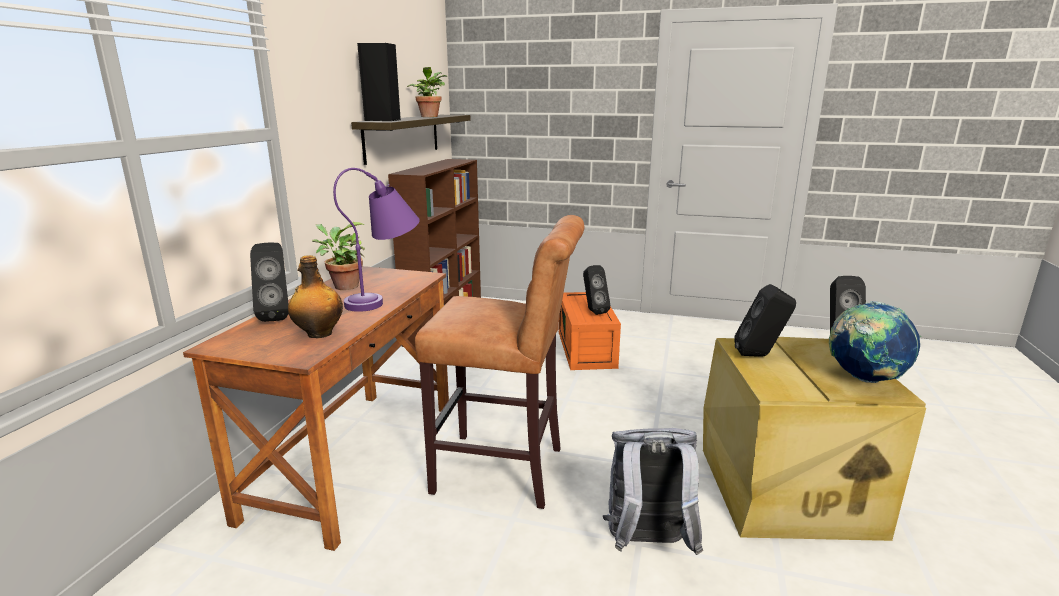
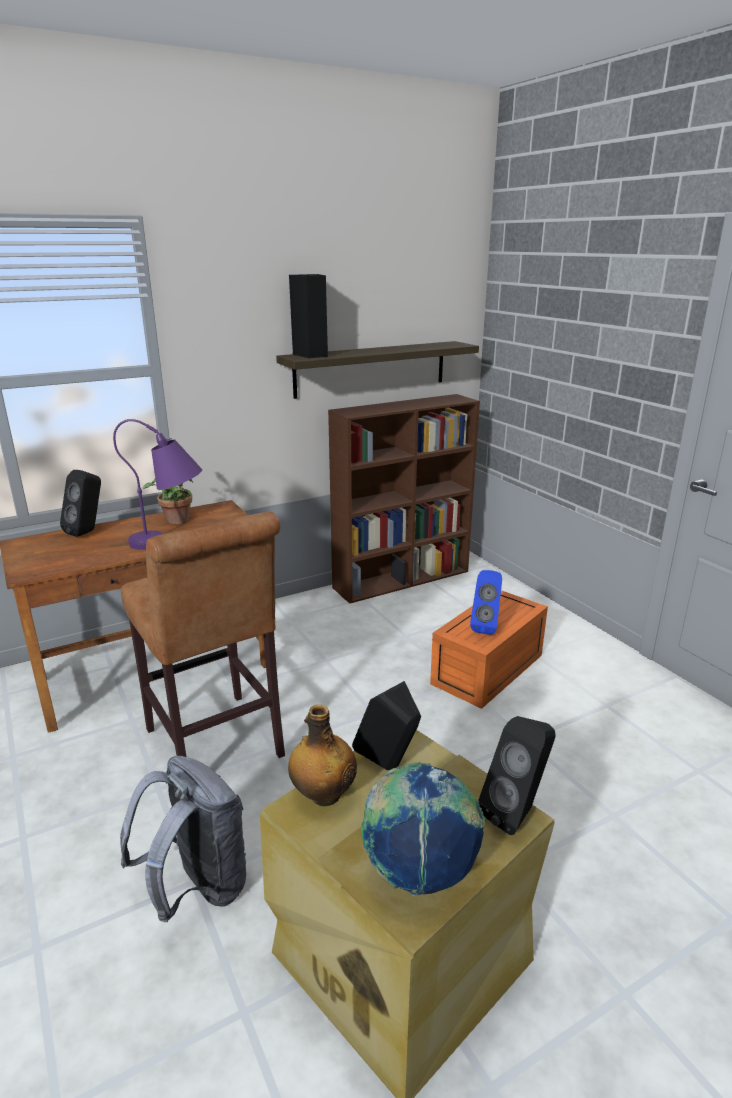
camera: 45 degrees right, 5 degrees up
(318, 334) = (71, 558): bottle -> bottle (323, 794)
(429, 116) = (403, 348): potted plant -> none
(593, 311) = (486, 627): black speaker -> blue speaker

